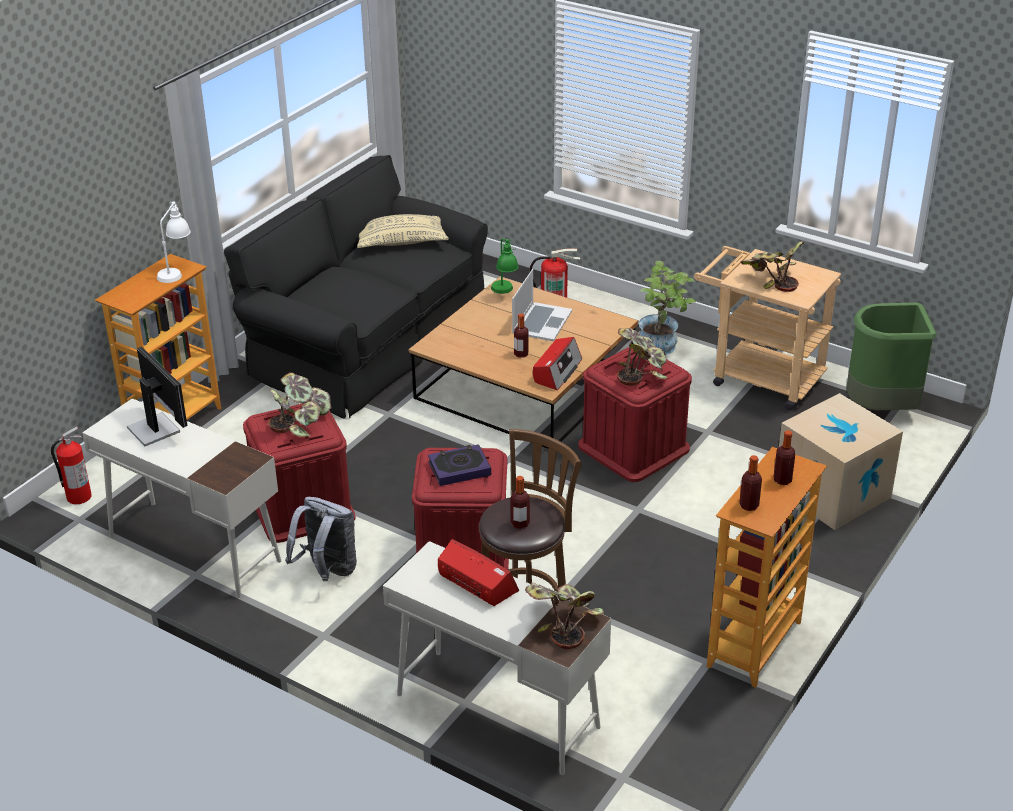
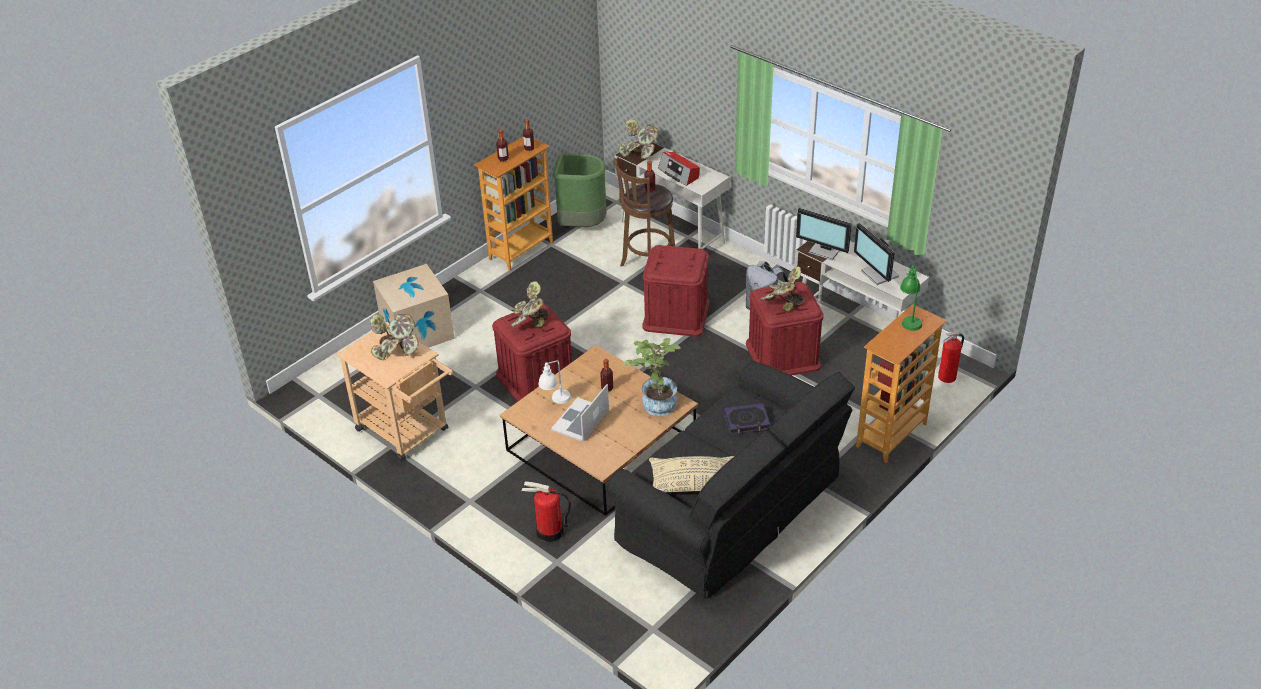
camera: 170 degrees left, 5 degrees up
(176, 271) = (888, 343): white table lamp -> white table lamp (555, 402)
(227, 458) = (825, 250): none -> monitor
(459, 469) = (676, 262): book -> book (746, 422)
(505, 292) = (603, 458): green table lamp -> green table lamp (908, 318)
(557, 371) = (584, 369): radio -> none
(663, 347) = (469, 473): potted plant -> potted plant (655, 402)
(882, 408) = (333, 393): green trash can -> green trash can (581, 225)

